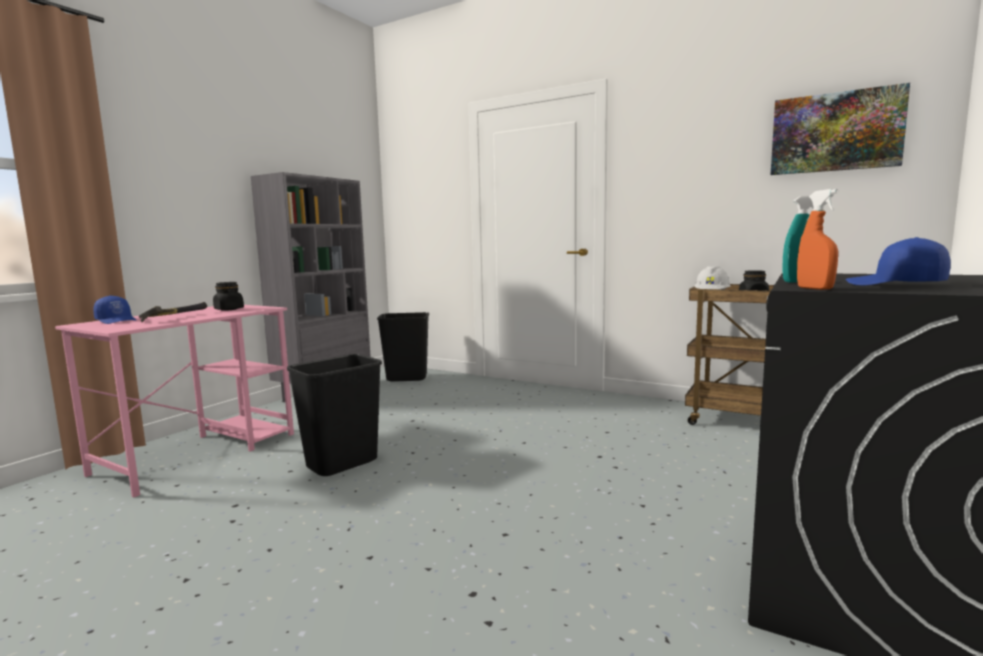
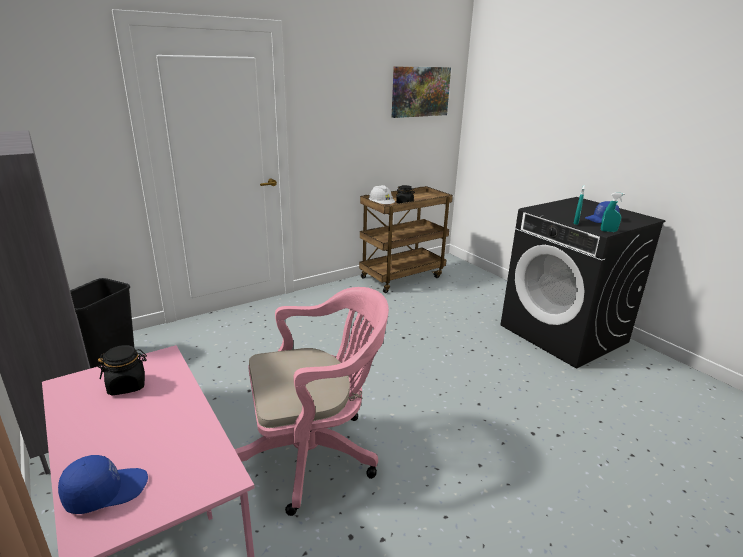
camera: 65 degrees left, 15 degrees up
(173, 318) = (158, 433): hammer -> none
(342, 464) = (315, 453): black trash can -> pink office chair
(814, 288) = (608, 231): orange spray bottle -> turquoise spray bottle

